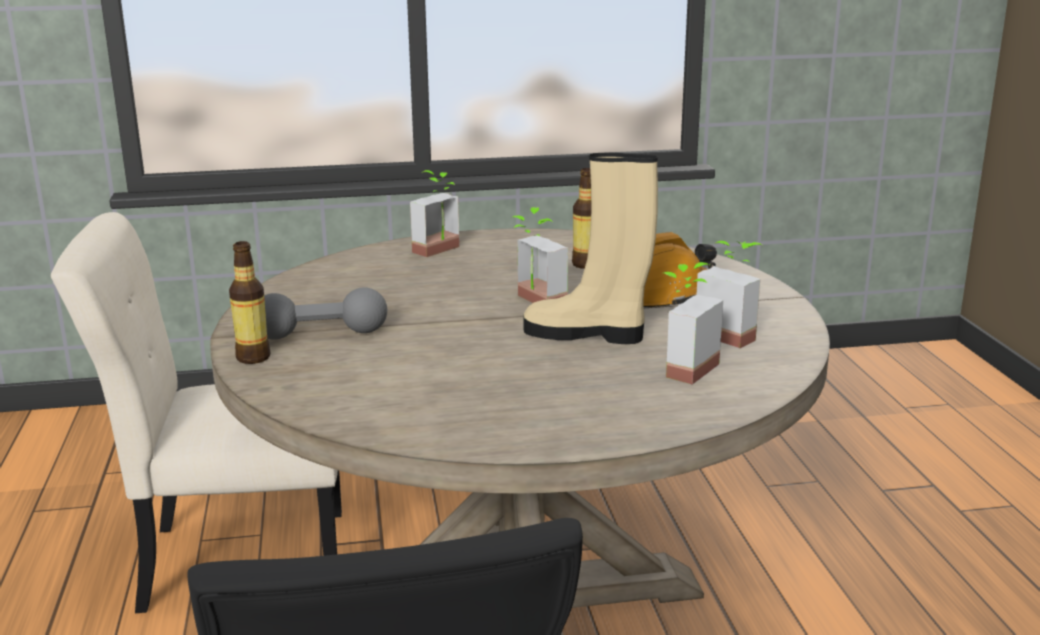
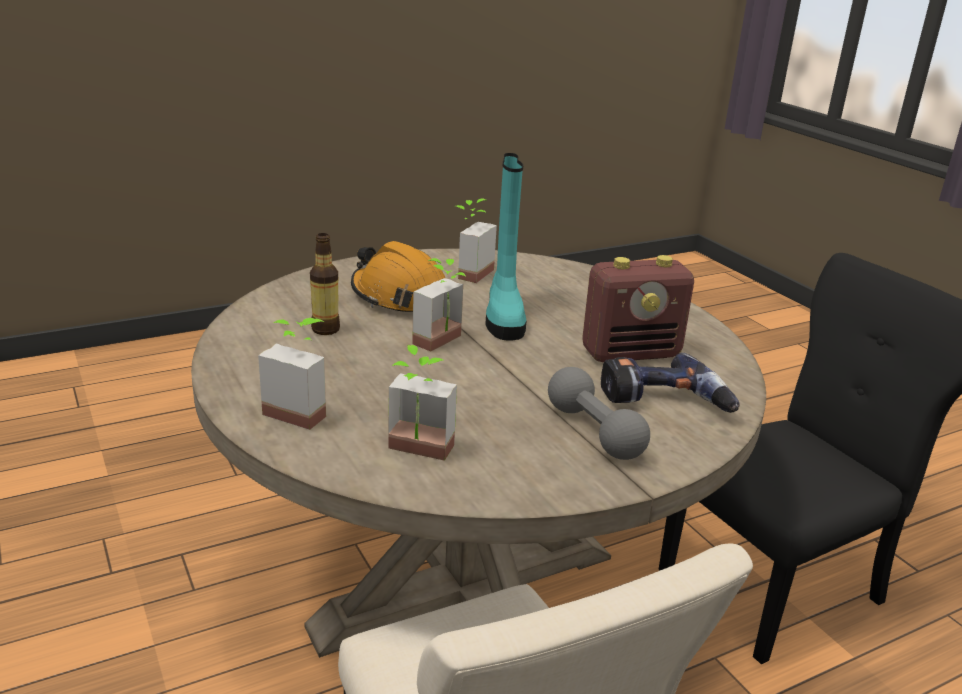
camera: 110 degrees left, 5 degrees up
(253, 357) = (675, 455): bottle -> none
(338, 373) = (664, 404): none -> power drill
(457, 381) = (631, 353): none -> radio
(587, 334) = (503, 316): beige boot -> turquoise boot
(681, 367) = (541, 285): potted plant -> potted plant (417, 453)

